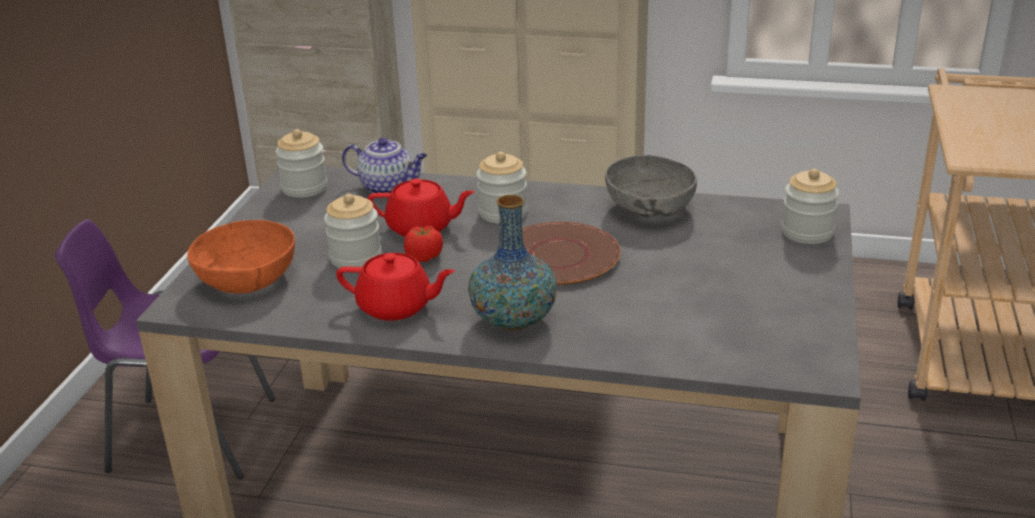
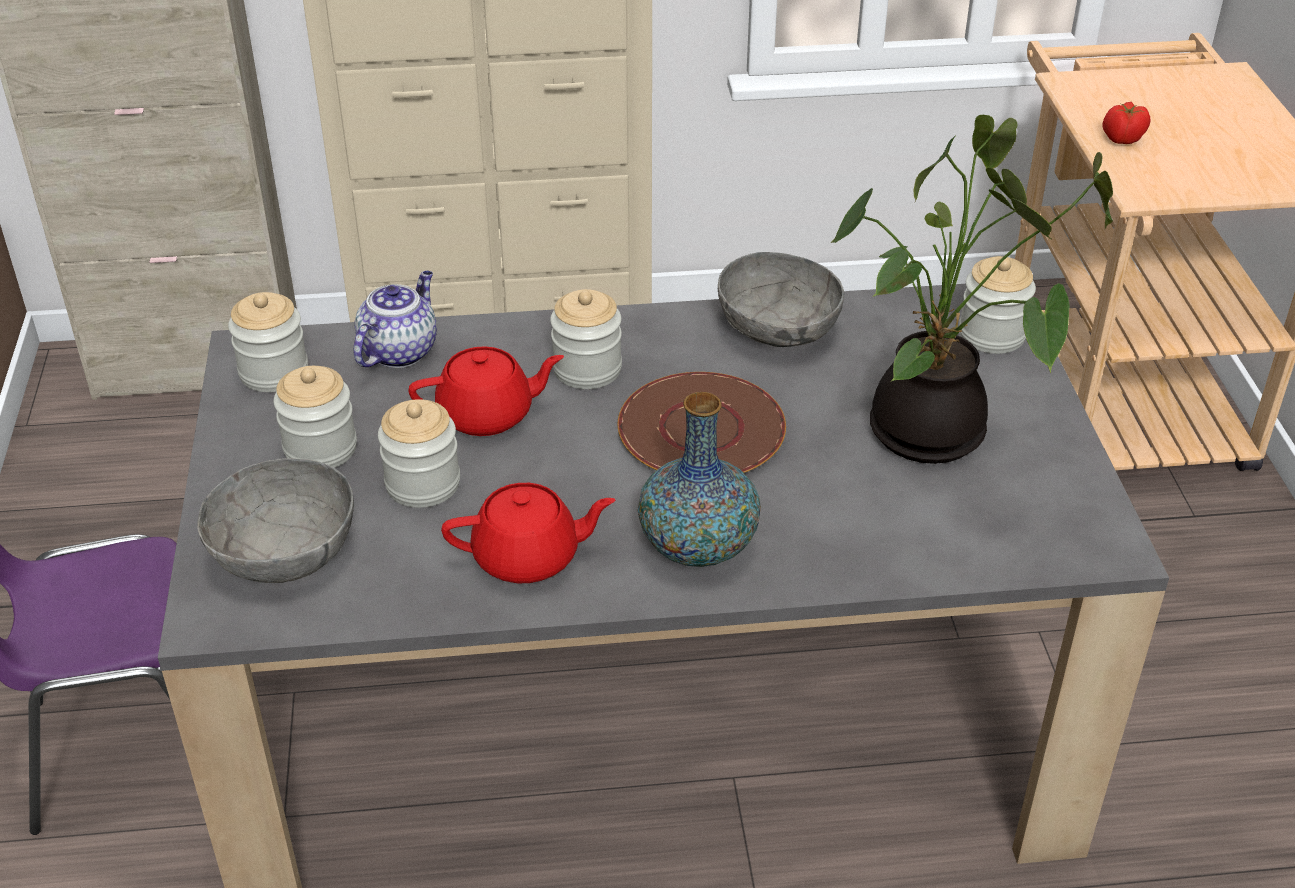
camera: 20 degrees left, 10 degrees up
(247, 279) = (284, 552): orange bowl -> grey bowl
(305, 230) = (320, 449): none -> jar
(388, 187) = (399, 351): teapot -> teapot turned 60 degrees counterclockwise
(424, 257) = (519, 466): tomato -> tomato (1122, 139)
(726, 285) = (935, 437): none -> potted plant

